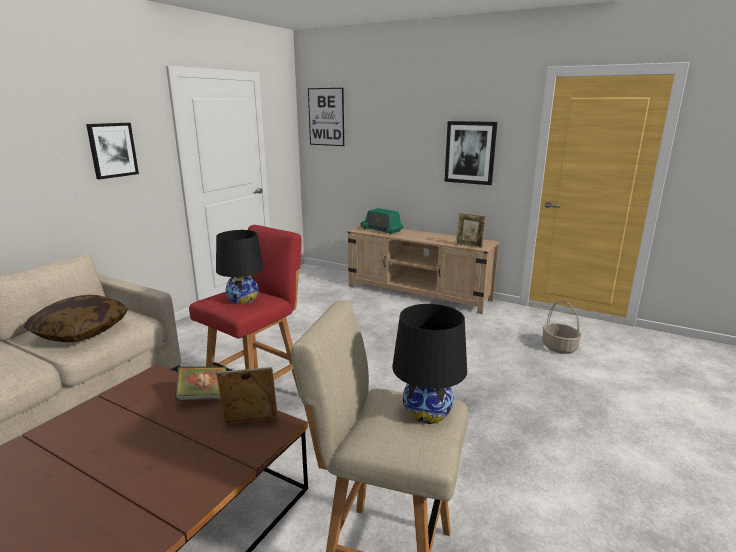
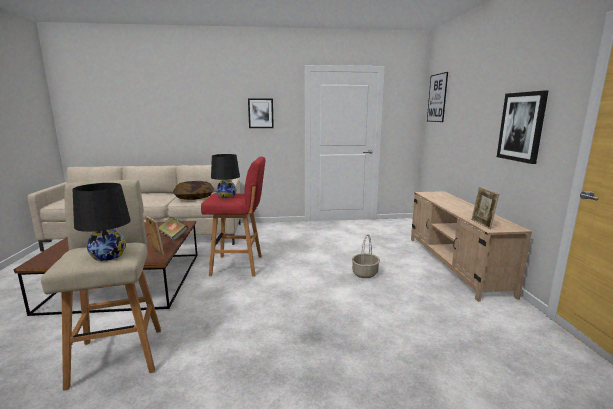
camera: 55 degrees right, 5 degrees down
(381, 230) = (441, 197): radio -> none
(559, 347) = (495, 366): basket -> basket (365, 273)

